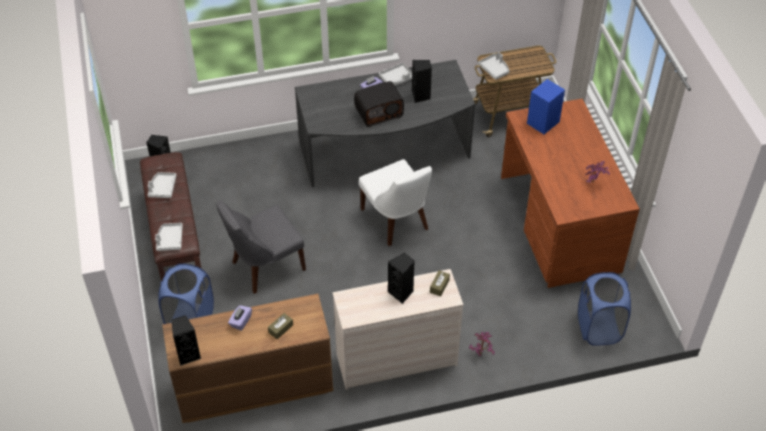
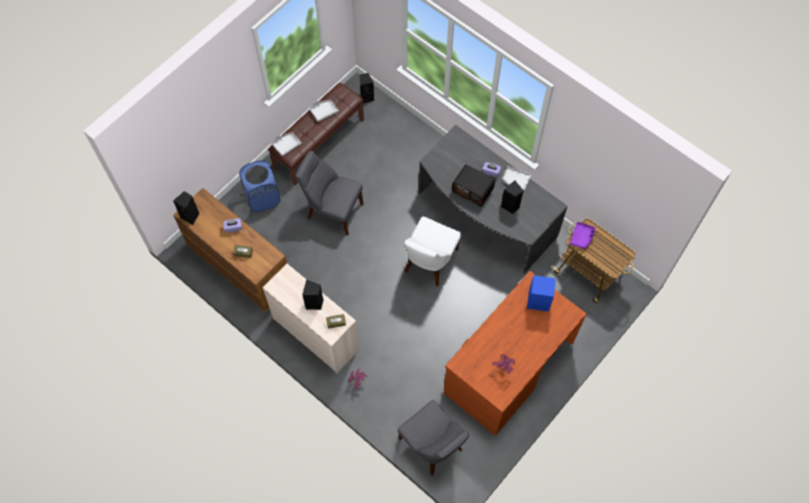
camera: 55 degrees right, 15 degrees up
(494, 69) = (582, 237): grey tray -> purple tray
(599, 328) = (432, 446): blue laundry basket -> grey chair

